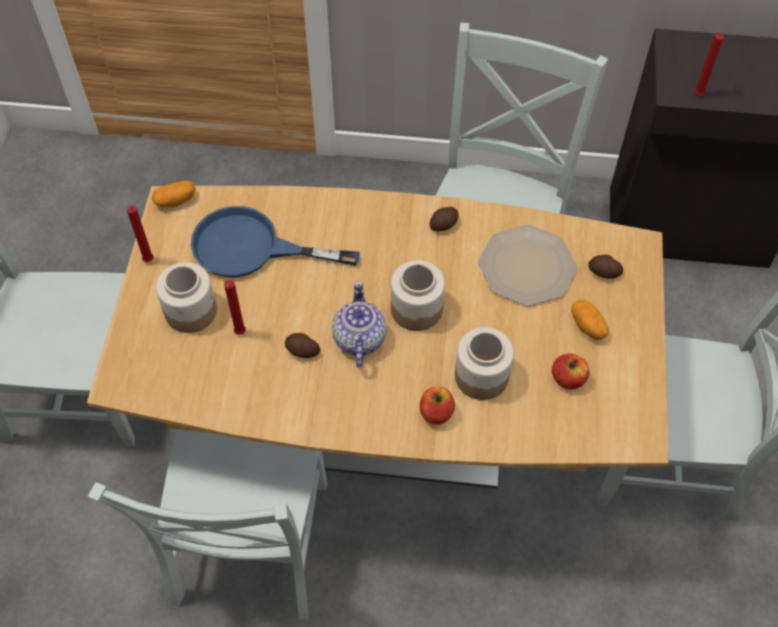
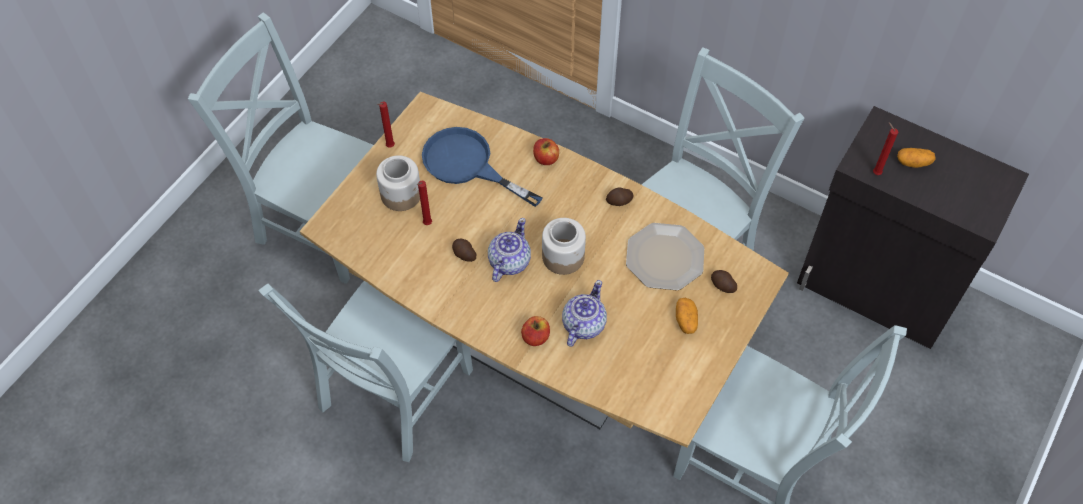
camera: 25 degrees right, 0 degrees up
(175, 200) = (431, 109): potato -> potato (913, 162)
(481, 376) = (583, 325): jar -> teapot
(568, 379) = (647, 353): apple -> apple (546, 159)

